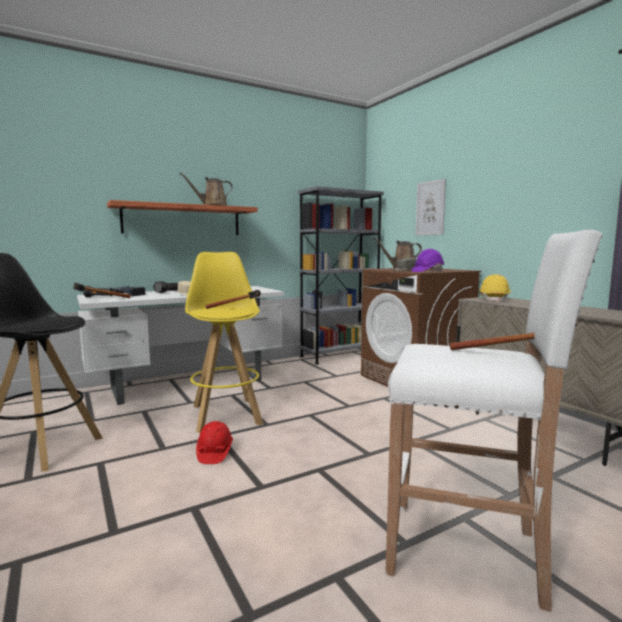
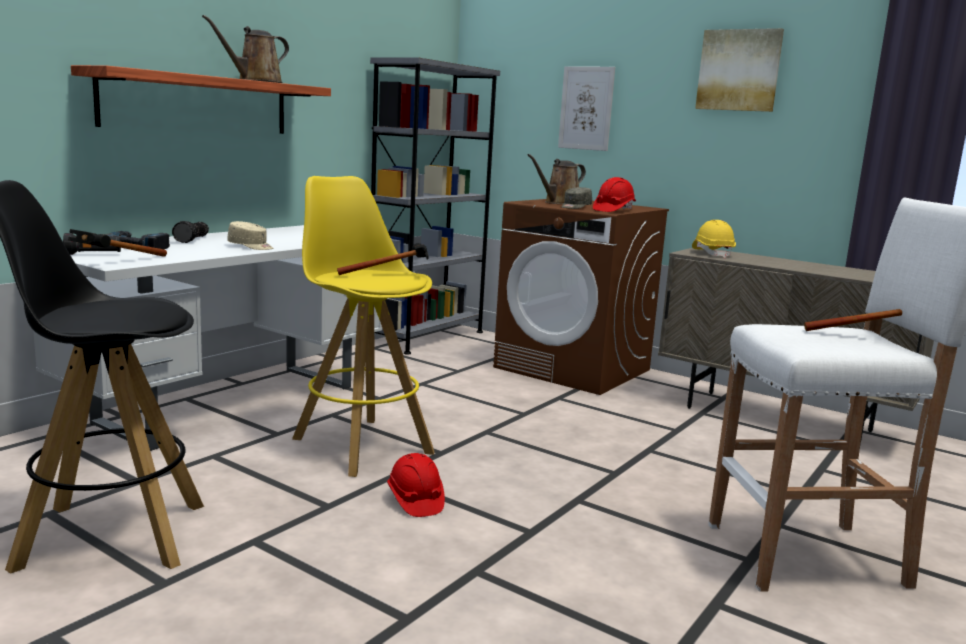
camera: 25 degrees left, 5 degrees up
(427, 271) = (613, 210): purple hard hat -> red hard hat
(523, 167) = (739, 70): none -> picture

